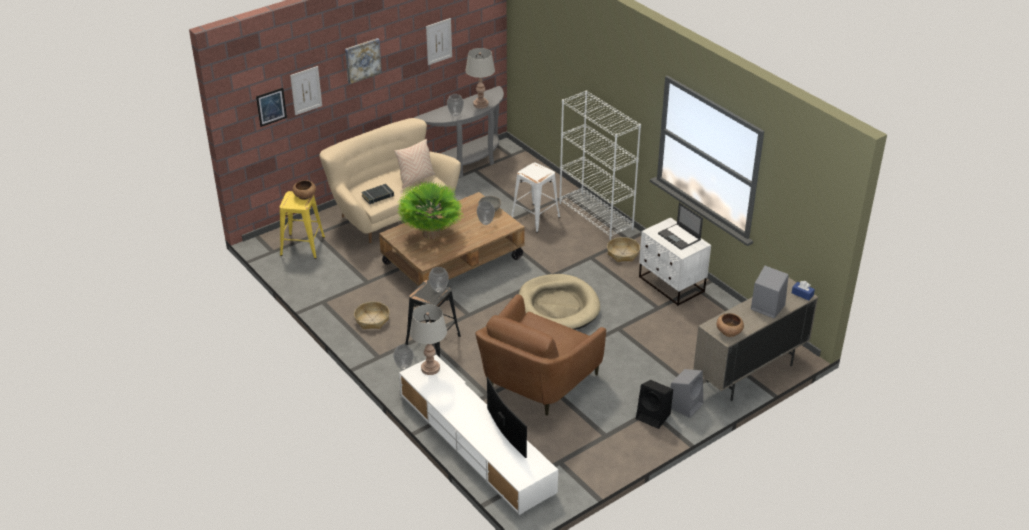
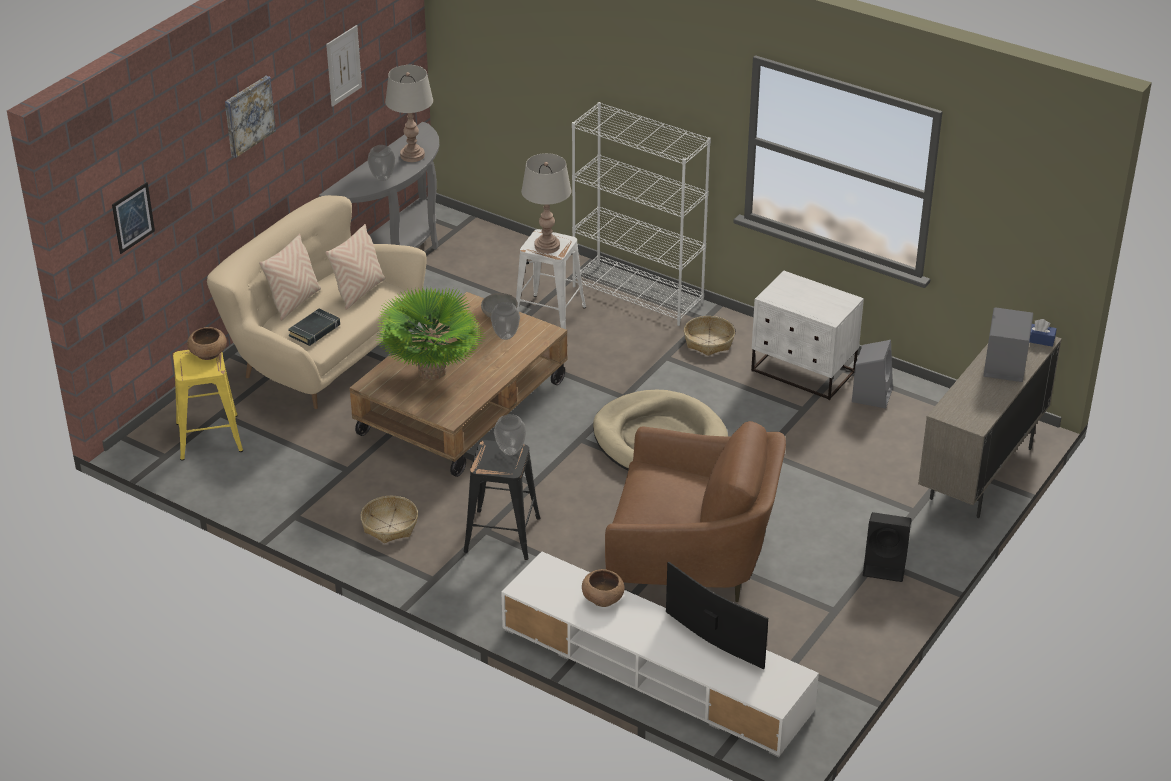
camera: 20 degrees left, 0 degrees up
(306, 90) = (177, 180): picture -> none
(377, 177) = (294, 302): none -> beige pillow
(404, 366) = (481, 584): vase -> none
(430, 368) = (546, 574): grey table lamp -> grey table lamp (547, 246)
(536, 382) = (692, 559): brown armchair -> brown armchair turned 90 degrees counterclockwise
(679, 237) = (813, 296): laptop -> none
(686, 404) = (920, 538): grey speaker -> grey speaker (872, 394)
(729, 331) = (973, 414): brown bowl -> brown bowl (603, 598)

